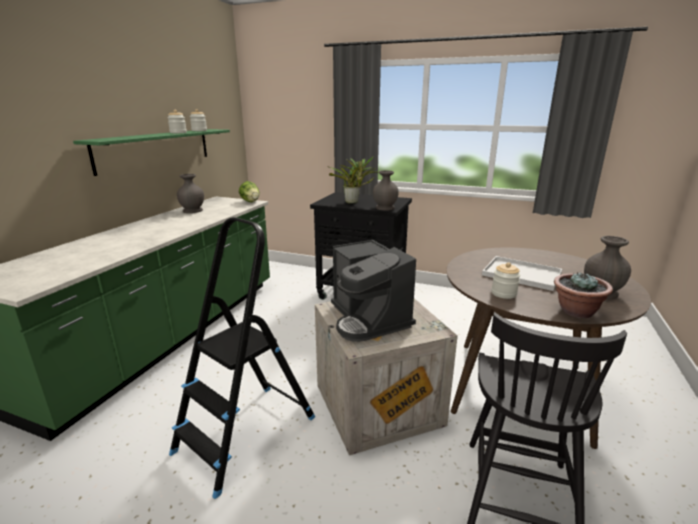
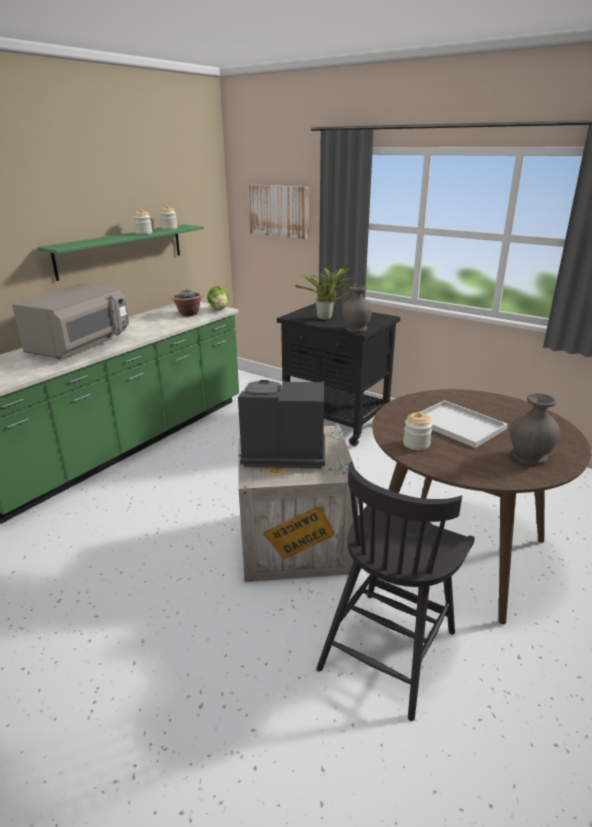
camera: 15 degrees right, 5 degrees up
(128, 238) = (80, 346): none -> grey microwave
(192, 211) = (154, 317): grey vase -> none
(245, 435) = (158, 547): black step ladder -> none
(293, 117) = (279, 211): none -> picture
(369, 319) = (281, 453): coffee machine -> coffee machine turned 105 degrees clockwise
(576, 312) = (477, 473): potted plant -> potted plant (188, 314)

